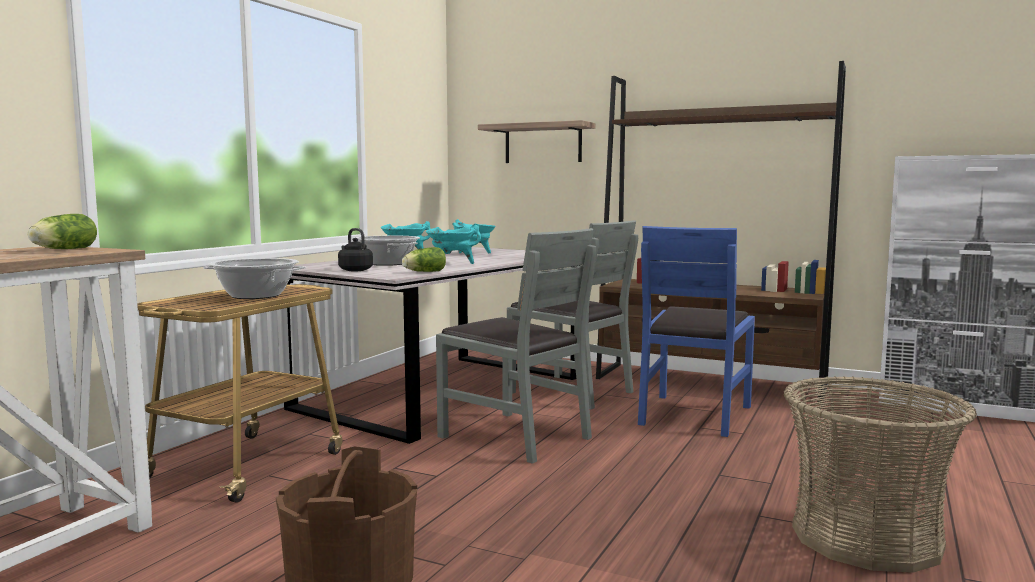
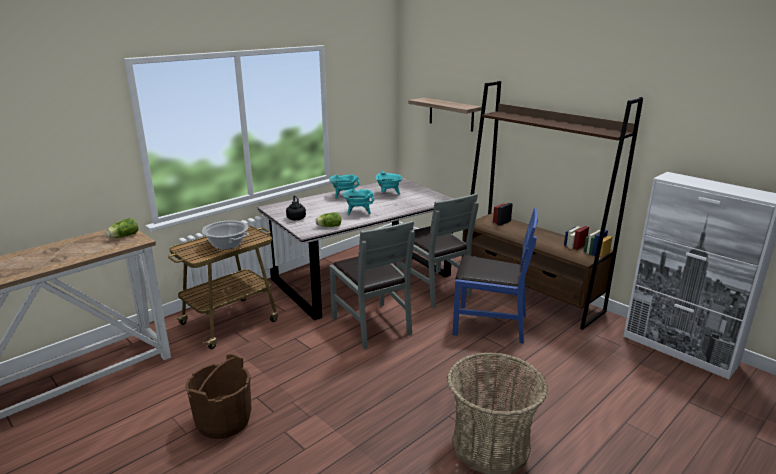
camera: 20 degrees right, 15 degrees up
(388, 263) = (323, 208): cooking pot -> none
(693, 414) = (489, 324): blue chair -> blue chair turned 120 degrees counterclockwise

